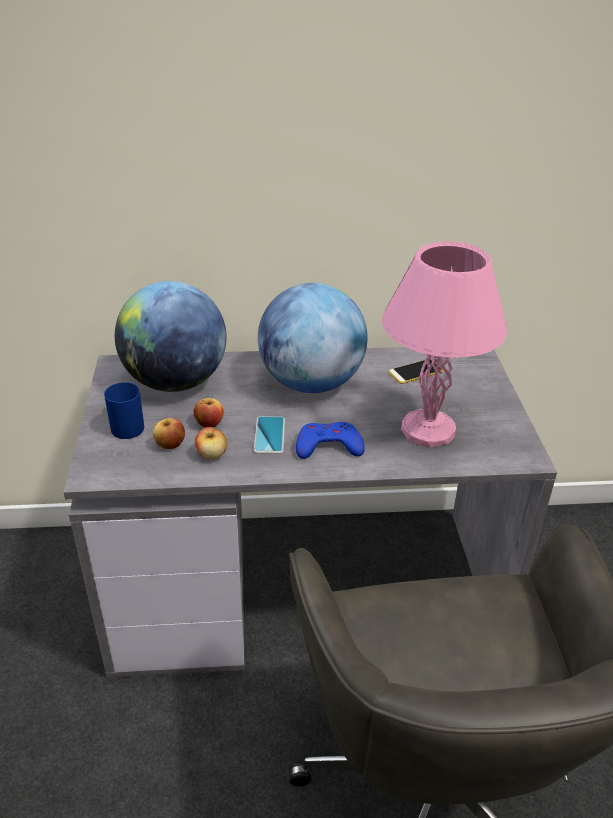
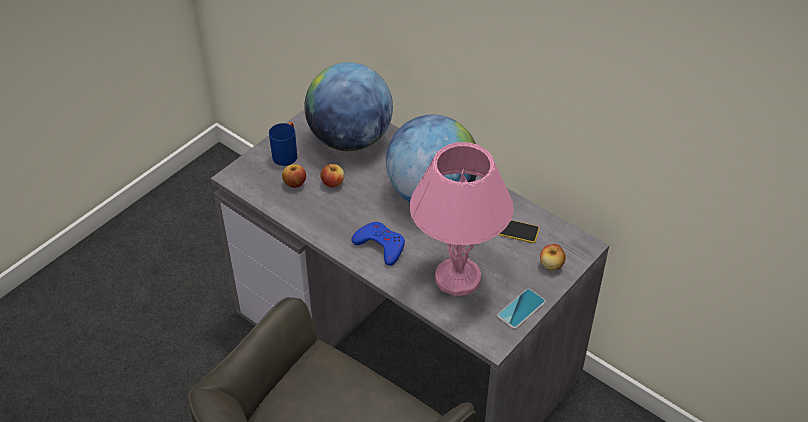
camera: 45 degrees right, 10 degrees up
(211, 455) = (308, 206): apple -> apple (551, 265)
(269, 435) = (356, 215): phone -> phone (521, 309)

